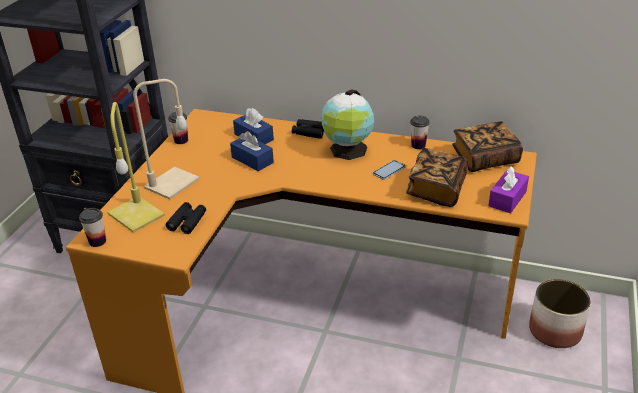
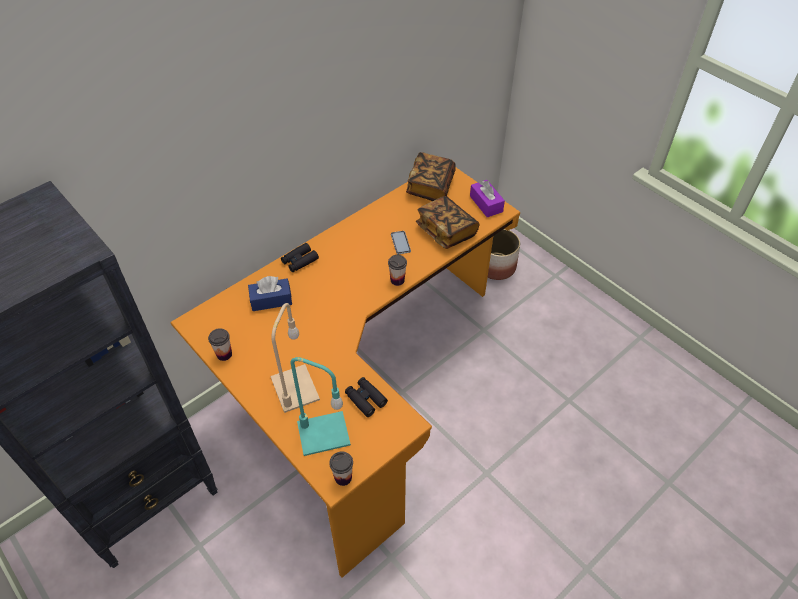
camera: 60 degrees left, 15 degrees up
(134, 214) = (322, 434): yellow table lamp -> turquoise table lamp
(252, 160) = (308, 317): blue tissue box -> none
(348, 151) = (351, 252): globe -> none
(418, 145) = (381, 210): cup -> cup (397, 280)

